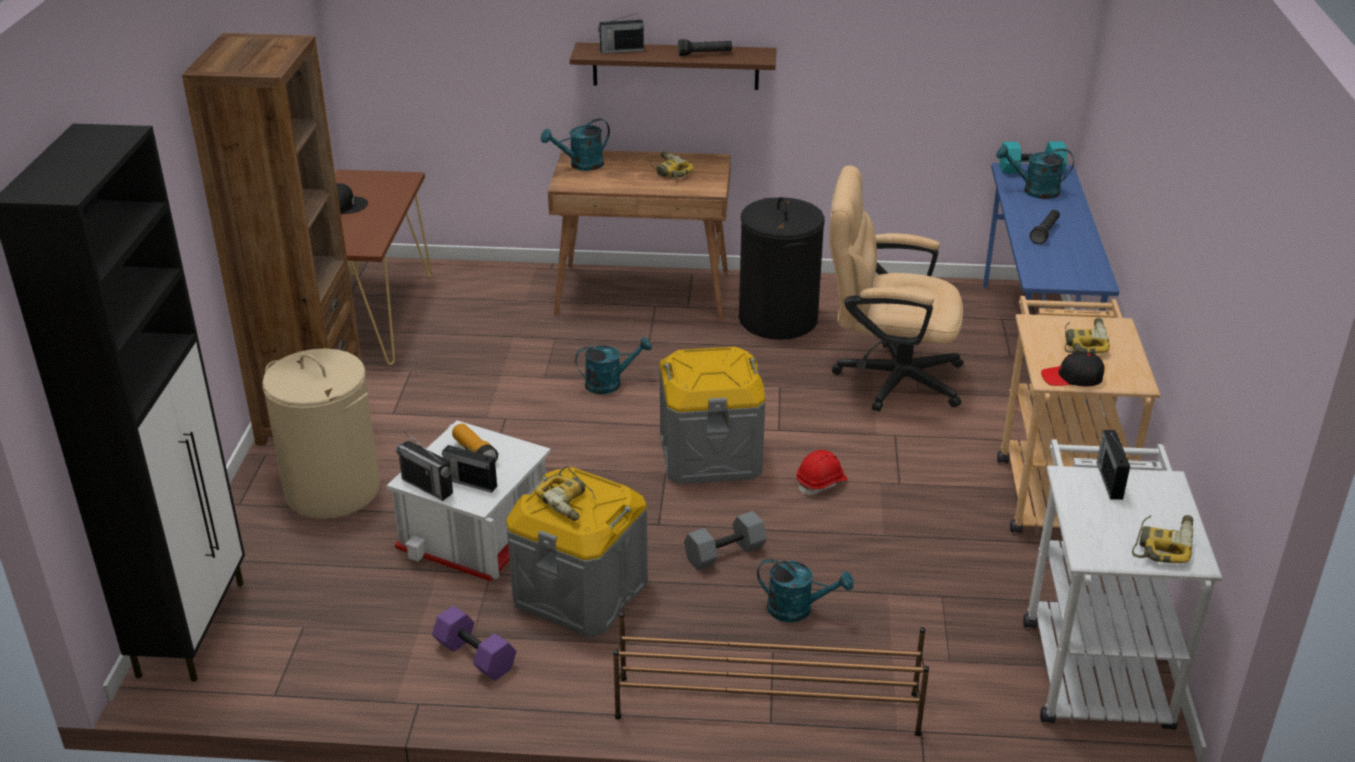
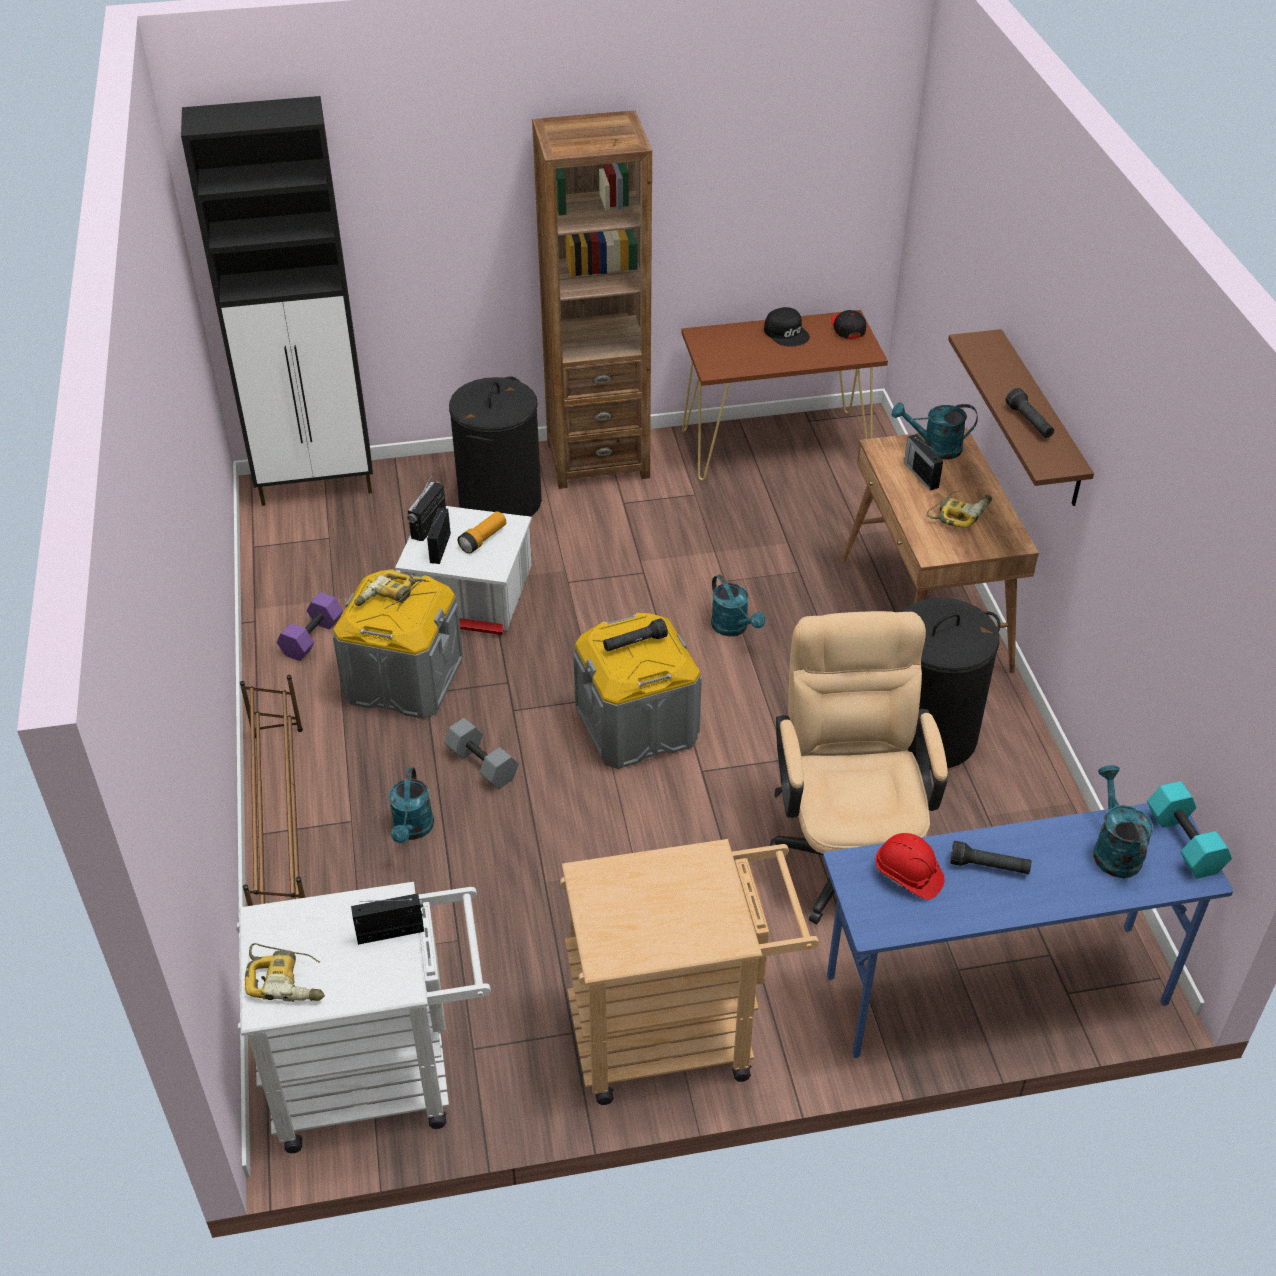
camera: 75 degrees right, 10 degrees up
(333, 490) = (500, 502): beige laundry basket -> black laundry basket
(580, 165) = (934, 448): turquoise watering can -> turquoise watering can turned 45 degrees counterclockwise
(621, 50) = (998, 362): radio -> radio (920, 474)
(707, 368) = (634, 643): none -> black flashlight
(821, 483) = (618, 819): red hard hat -> red hard hat (908, 875)
(1072, 378) = (593, 895): black cap -> black cap (847, 328)
(1083, 342) = (679, 904): power drill -> none

